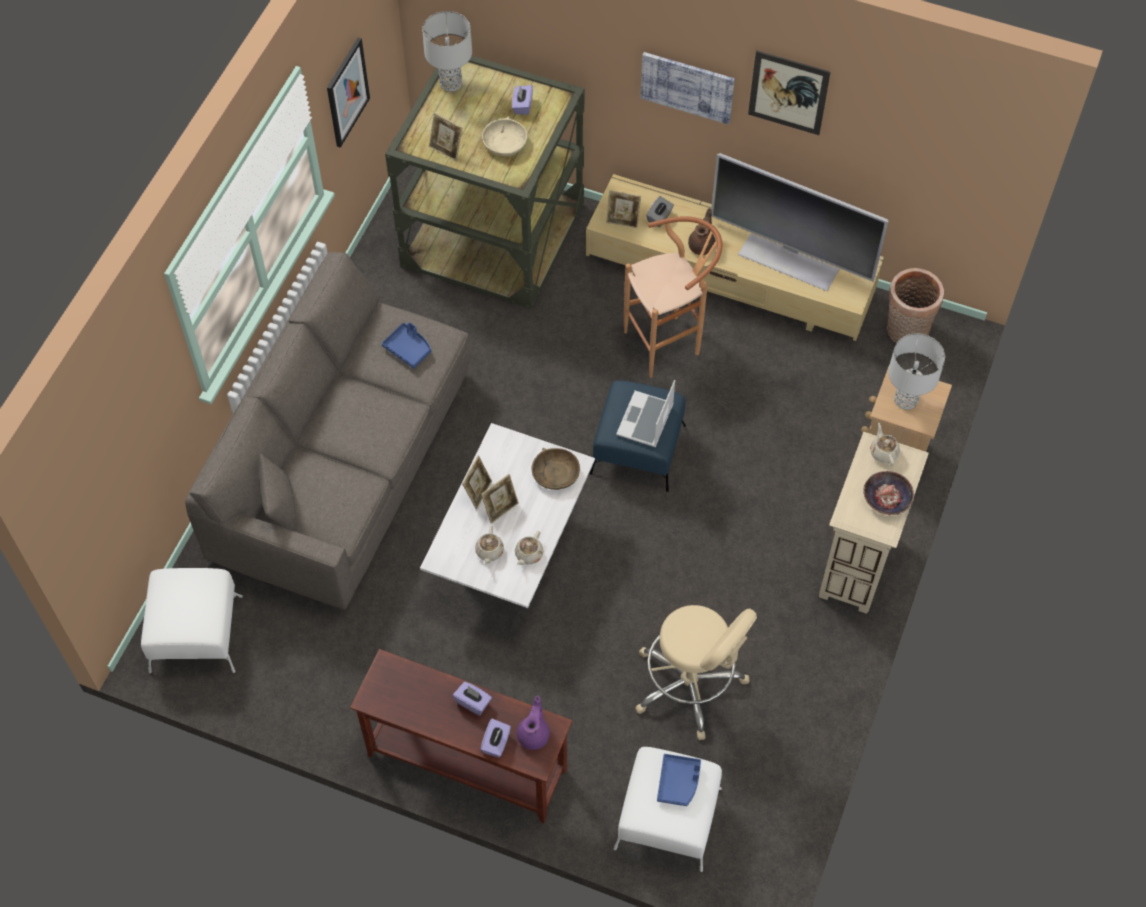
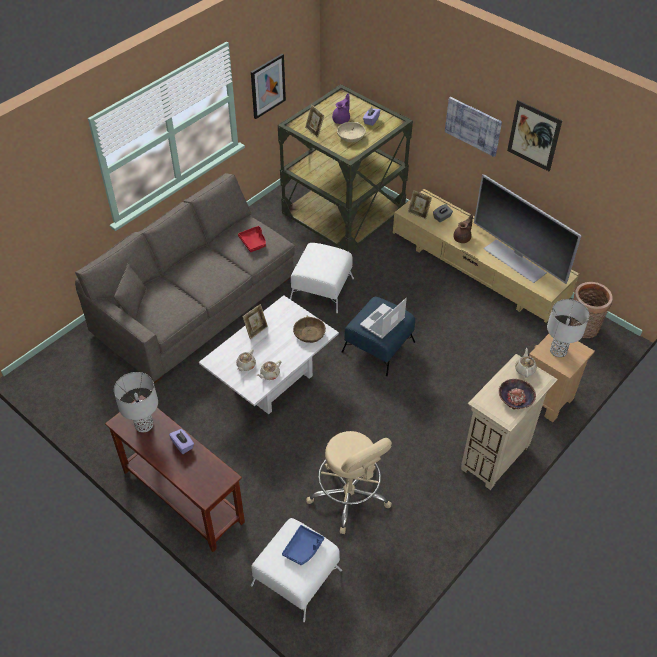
camera: 20 degrees right, 10 degrees down
(196, 633) = (63, 370): white ottoman -> white ottoman (322, 289)
(408, 349) = (253, 242): blue tray -> red tray
(450, 83) = (334, 101): white table lamp -> white table lamp (143, 425)
(496, 743) = (184, 475): purple tissue box -> none
(500, 508) = (265, 343): picture frame -> none
(534, 734) = (212, 477): purple teapot -> purple teapot (342, 120)
(669, 342) = (424, 293): brown stool -> none

